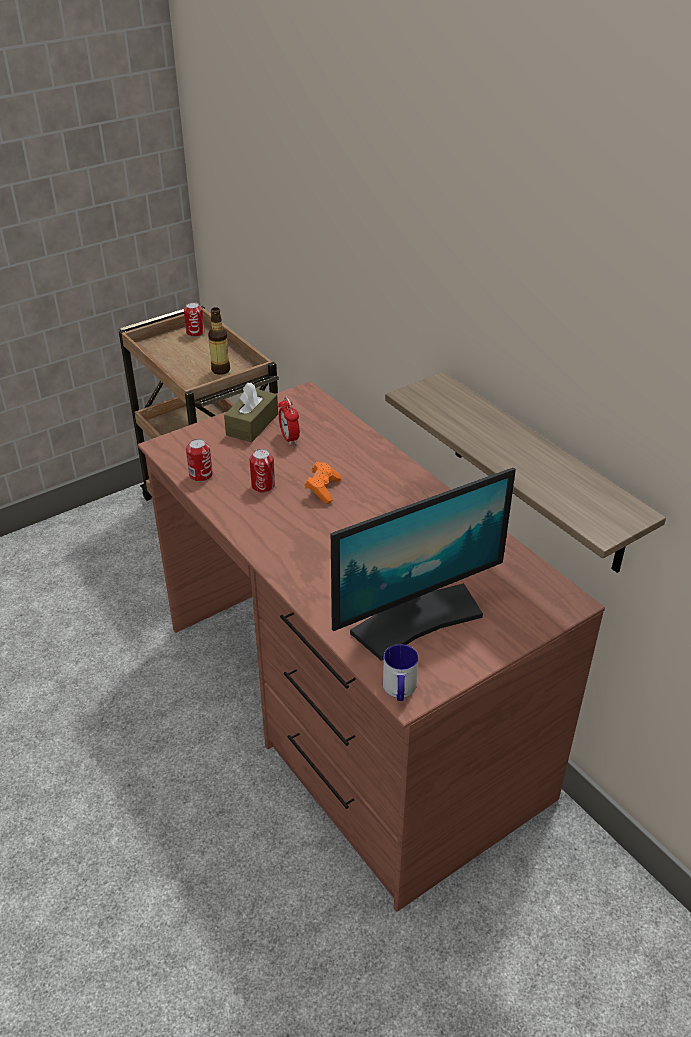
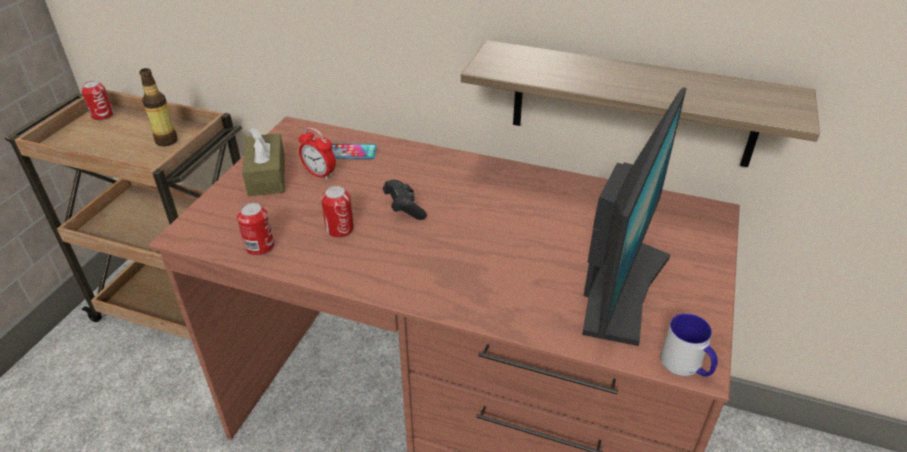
camera: 35 degrees left, 0 degrees up
(323, 489) = (404, 208): orange game controller -> black game controller
(328, 429) = (350, 152): none -> phone

